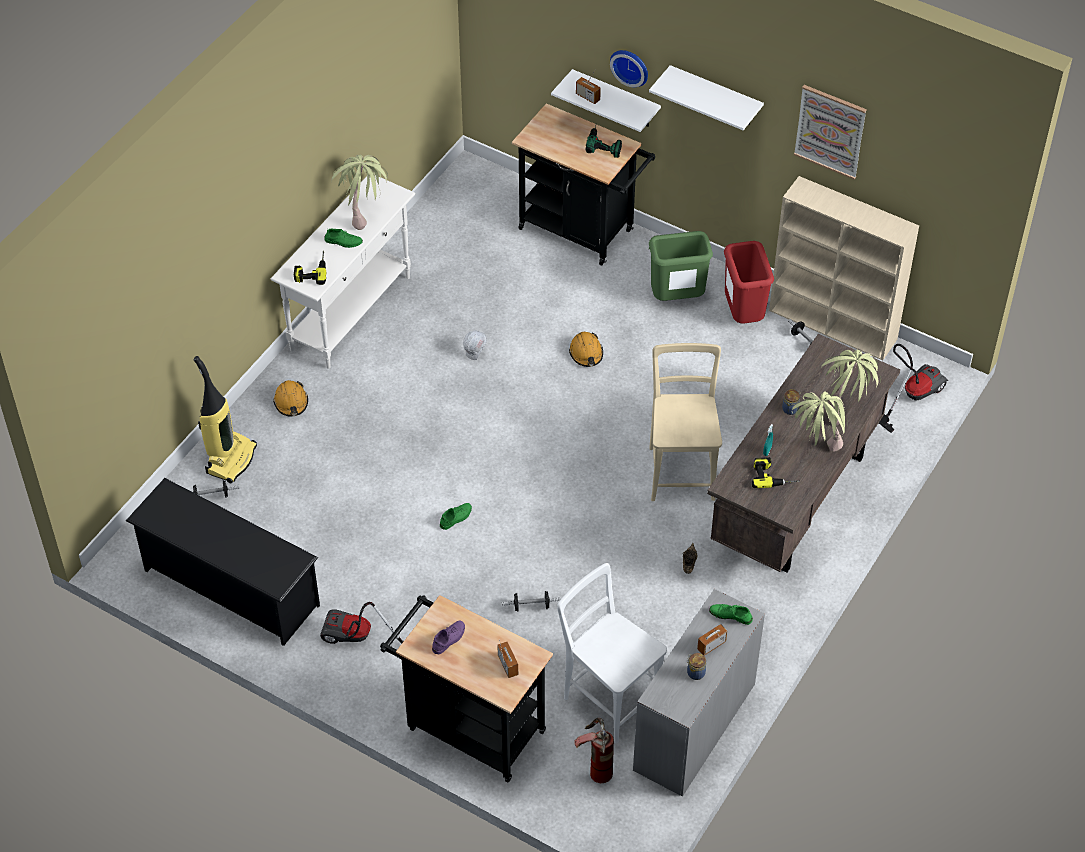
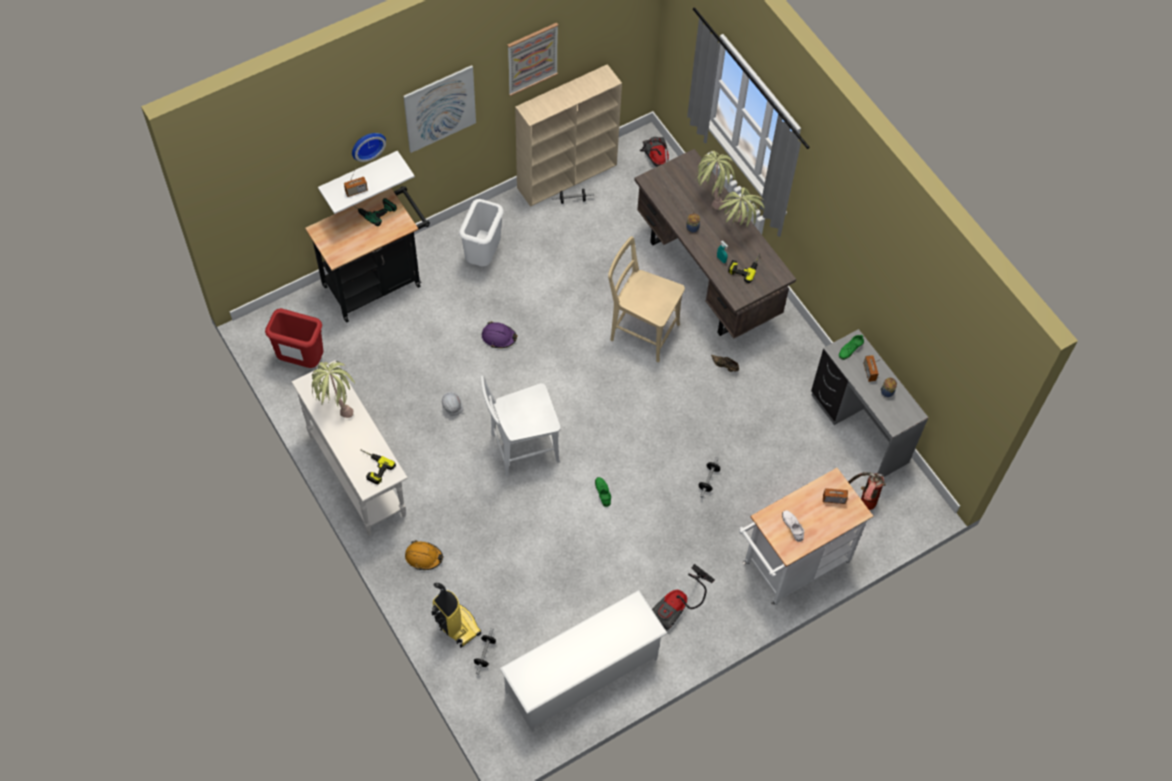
camera: 65 degrees left, 10 degrees up
(230, 587) = (582, 675): black shoe rack -> white shoe rack
(343, 241) = (356, 432): green shoe -> none
(449, 639) = (792, 526): purple shoe -> white shoe
(469, 727) = (790, 566): black cart -> white cart
(586, 353) = (499, 337): orange hard hat -> purple hard hat
(608, 696) = (809, 468): white chair -> white chair (520, 448)
(676, 299) = (483, 256): green trash can -> white trash can
(715, 97) = (440, 108): white shelf -> picture
(742, 315) = (524, 224): red trash can -> red trash can (301, 360)

